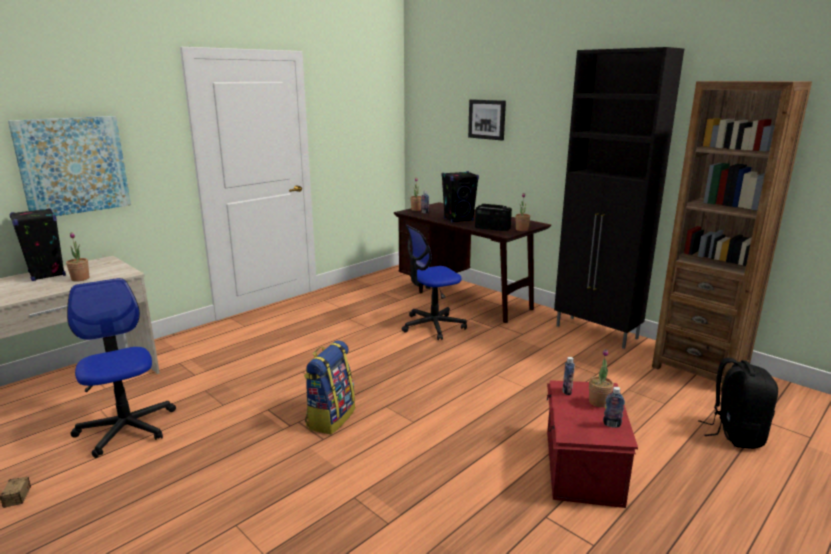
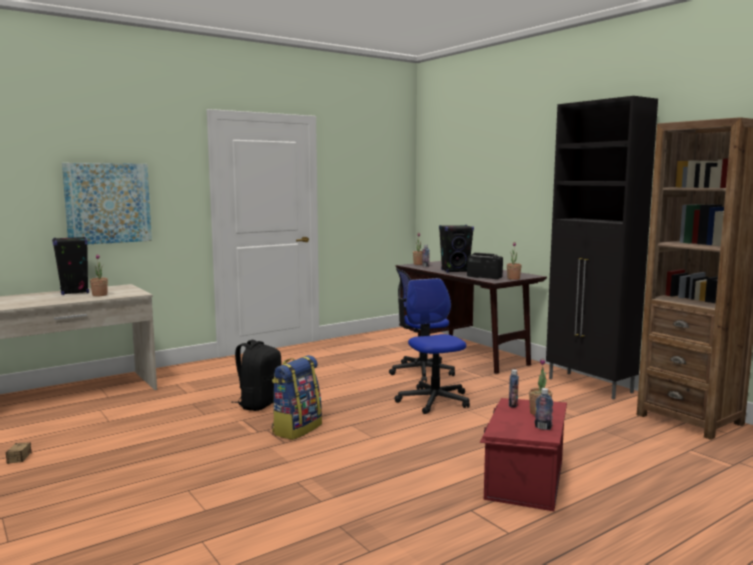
camera: 10 degrees right, 10 degrees down
(126, 428) = (118, 423): office chair -> office chair (434, 400)
(487, 119) = (488, 177): picture -> none
(734, 434) = (700, 469): black backpack -> black backpack (259, 404)

